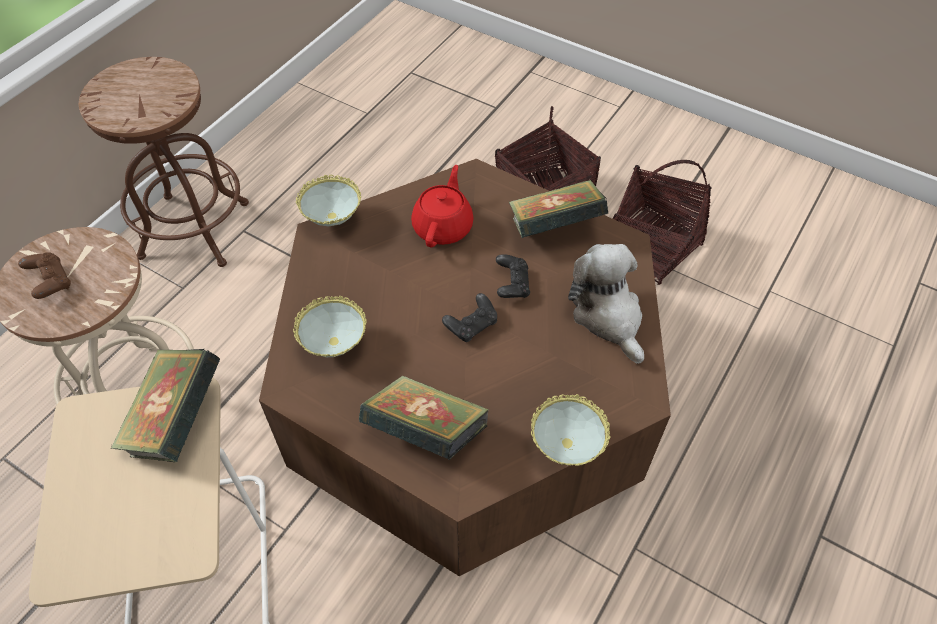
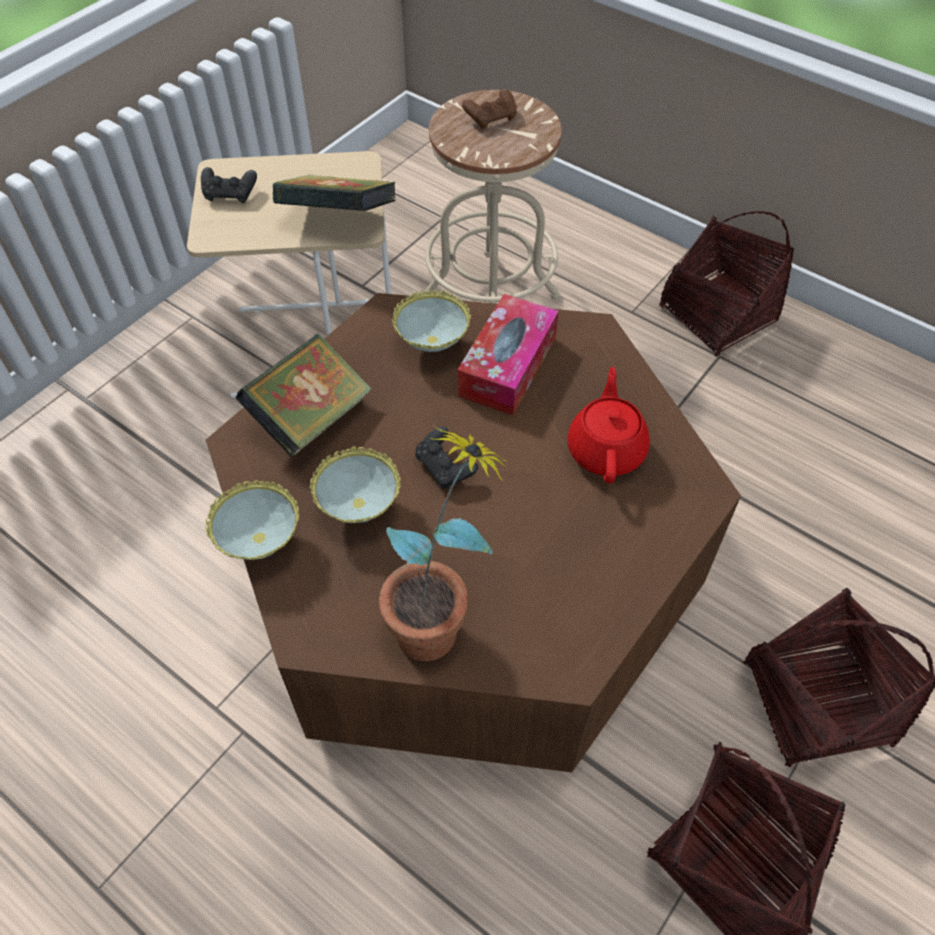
camera: 95 degrees right, 0 degrees up
(194, 229) = (716, 314): brown stool -> basket
(333, 221) = (615, 344): bowl -> bowl (359, 509)
(359, 290) = (507, 366): none -> tissue box
(443, 226) = (606, 449): red teapot -> red teapot turned 105 degrees counterclockwise
(512, 284) = (504, 515): black game controller -> black game controller (230, 195)
(554, 228) = (603, 576): book -> none
(608, 316) = (441, 620): plush toy -> potted plant

